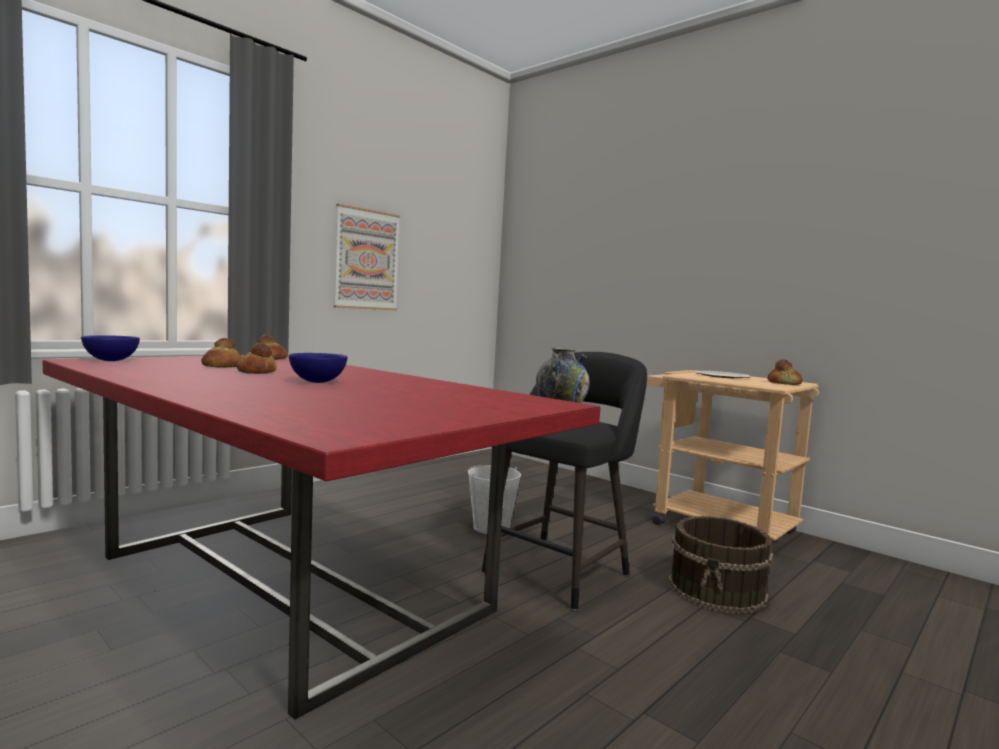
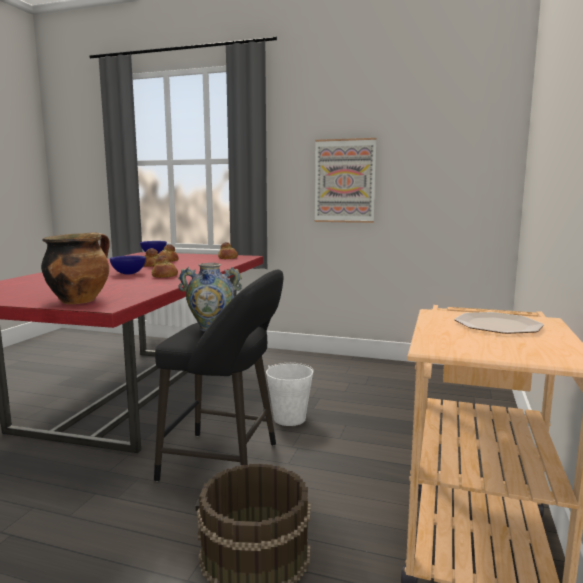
camera: 65 degrees right, 5 degrees up
(511, 405) = (80, 300): none -> cooking pot
(784, 383) = (509, 352): bread -> bread (165, 276)

